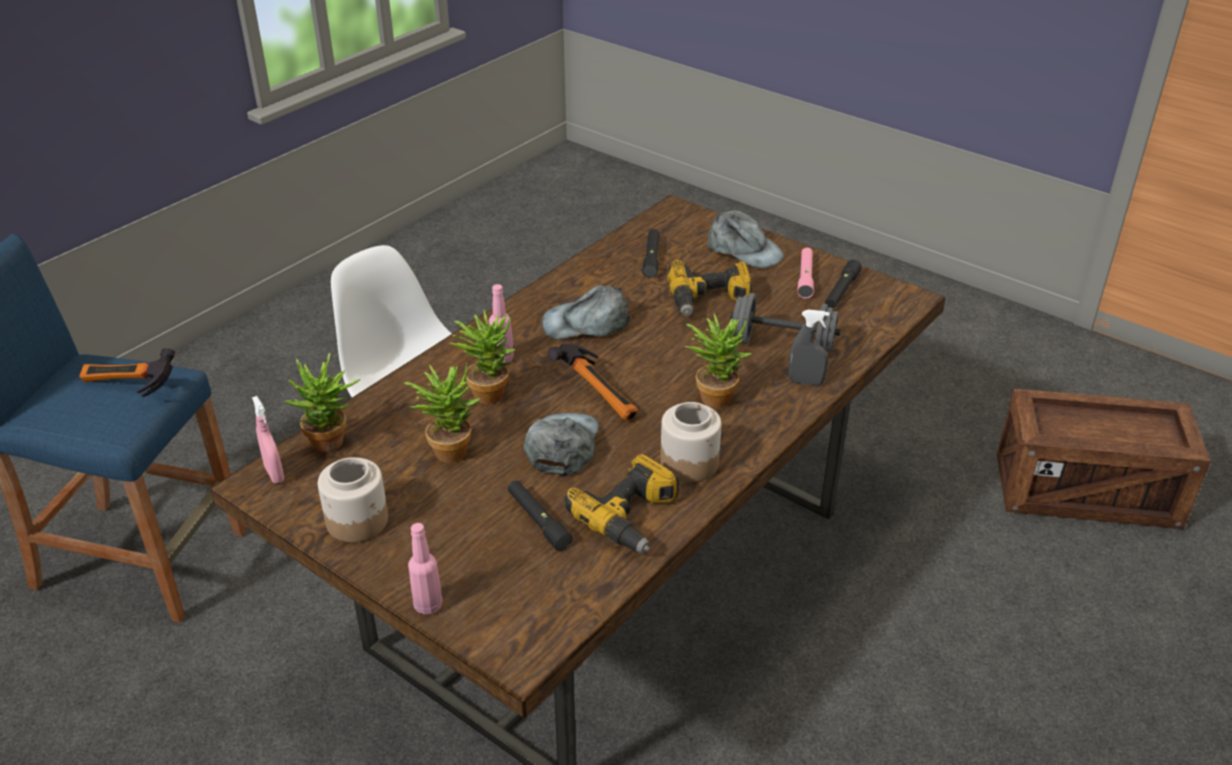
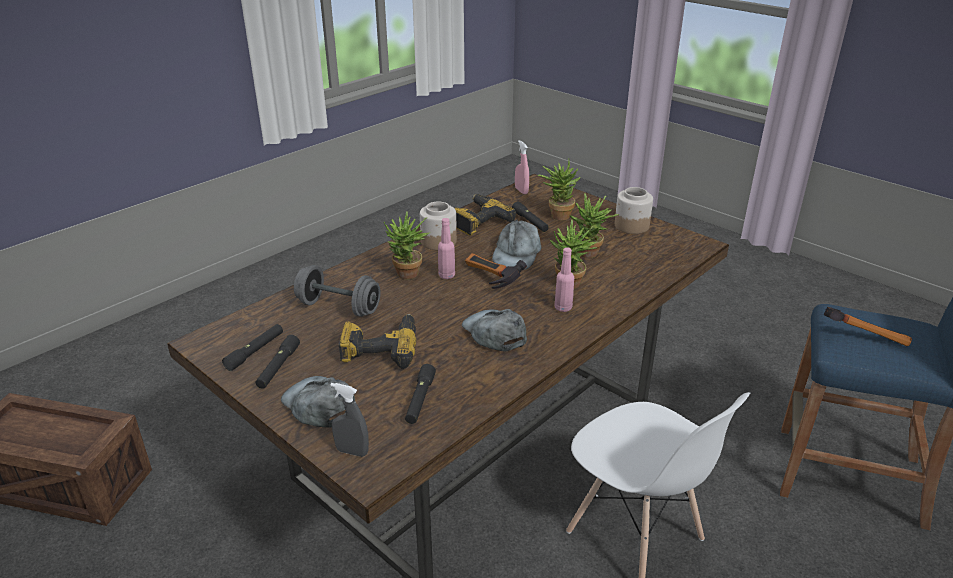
camera: 175 degrees left, 5 degrees down
(274, 474) = (693, 247): pink spray bottle -> pink spray bottle (521, 191)
(331, 445) = (666, 260): potted plant -> potted plant (557, 214)
(428, 605) = (582, 197): pink bottle -> pink bottle (446, 275)
(586, 323) = (494, 333): grey cap -> grey cap turned 120 degrees counterclockwise
(805, 278) = (278, 367): pink flashlight -> black flashlight
(806, 382) = (338, 281): grey spray bottle -> grey spray bottle (352, 451)

